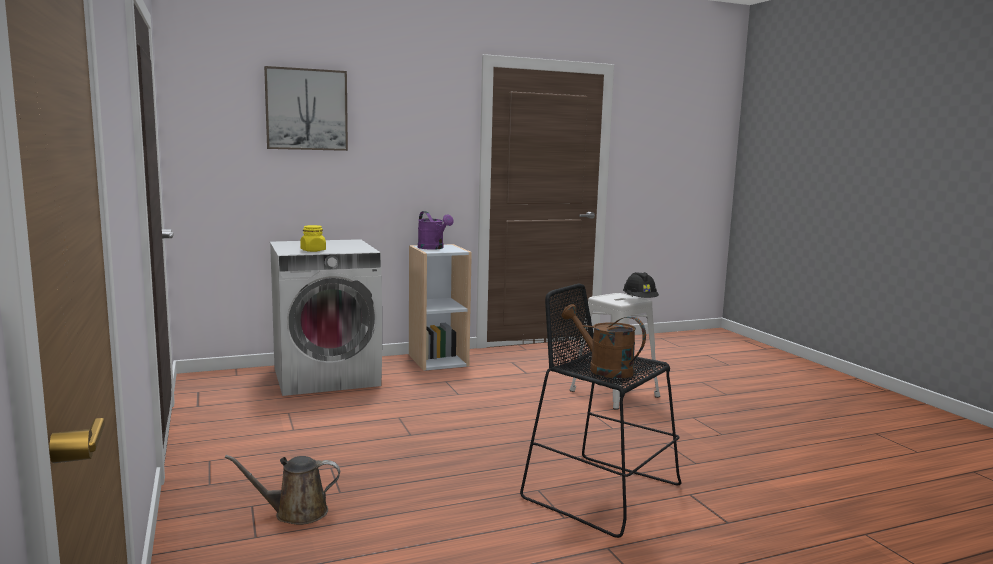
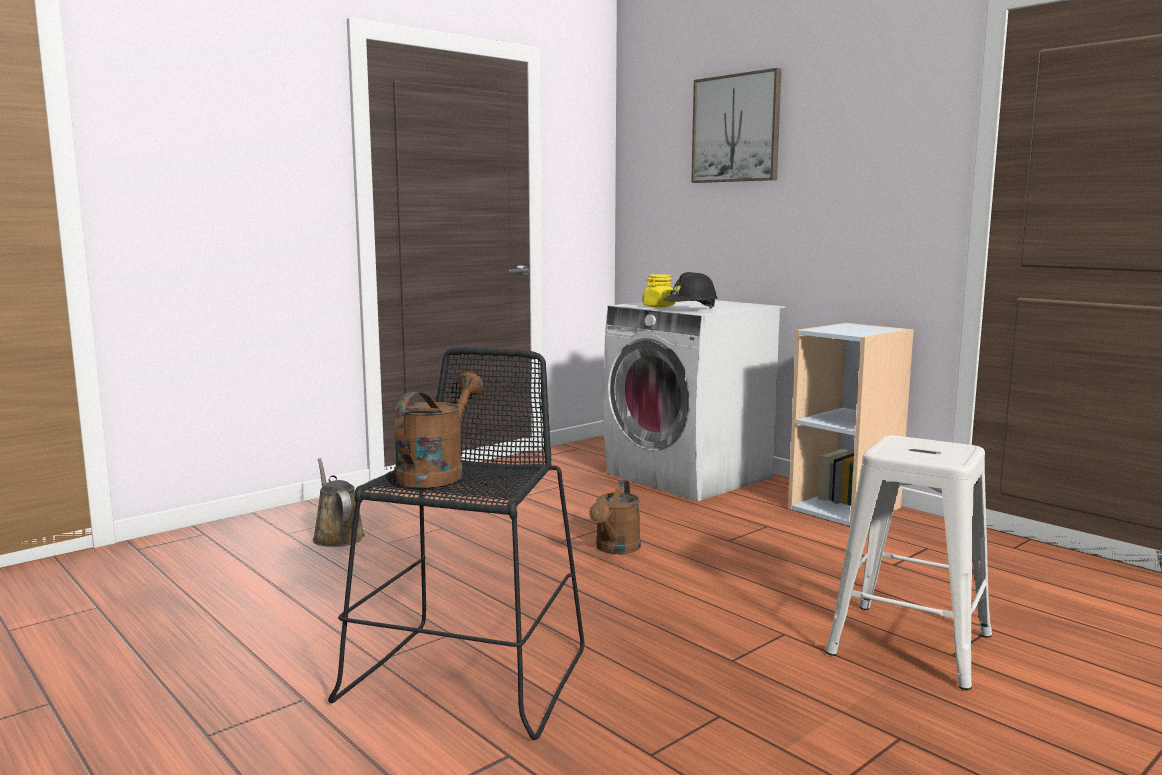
camera: 70 degrees right, 0 degrees up
(433, 248) = (846, 328): purple watering can -> none
(441, 422) = (615, 549): none -> brown watering can
(640, 300) = (936, 460): black hard hat -> black hard hat (691, 310)

